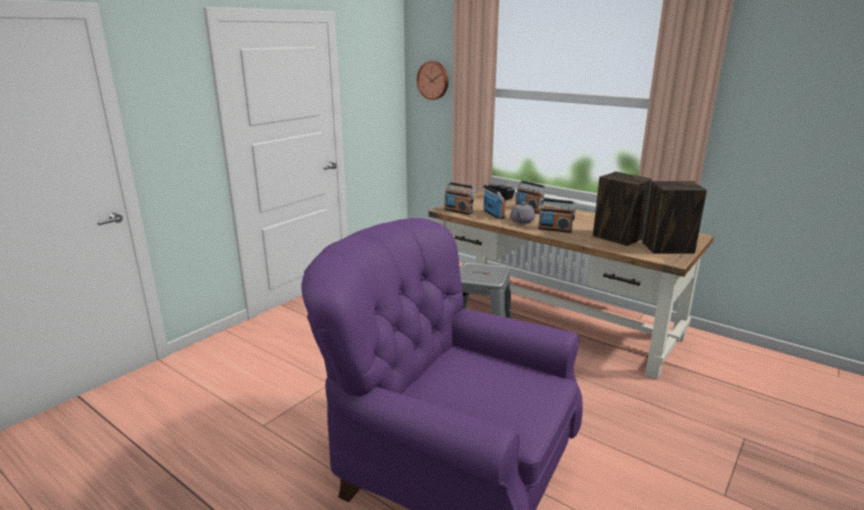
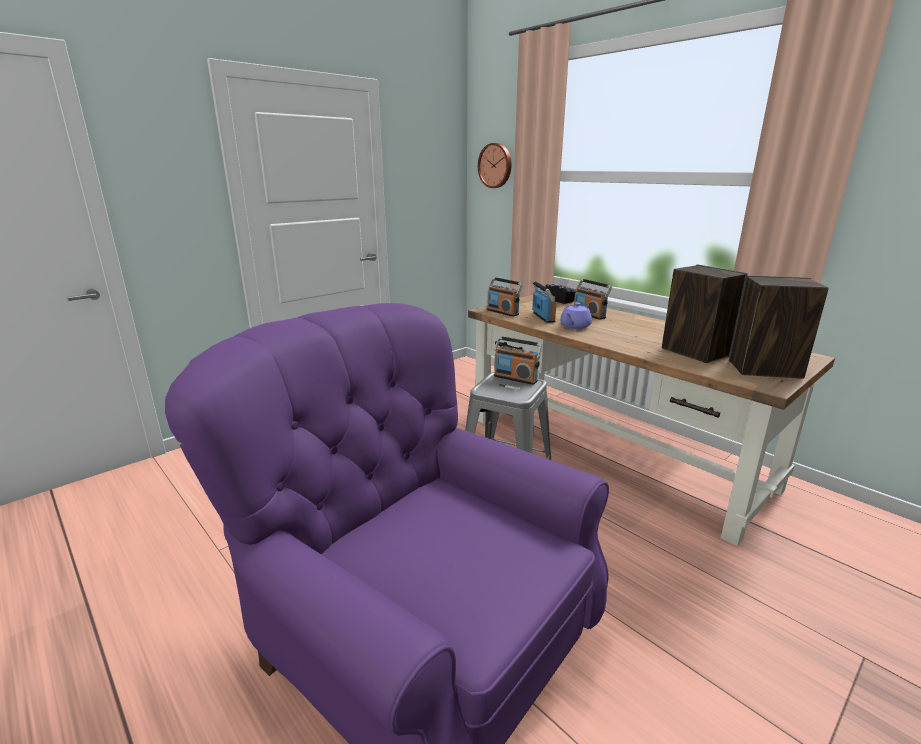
camera: 10 degrees right, 0 degrees up
(521, 221) = (575, 326): grey teapot -> purple teapot
(555, 229) = (614, 338): radio -> radio (515, 378)

